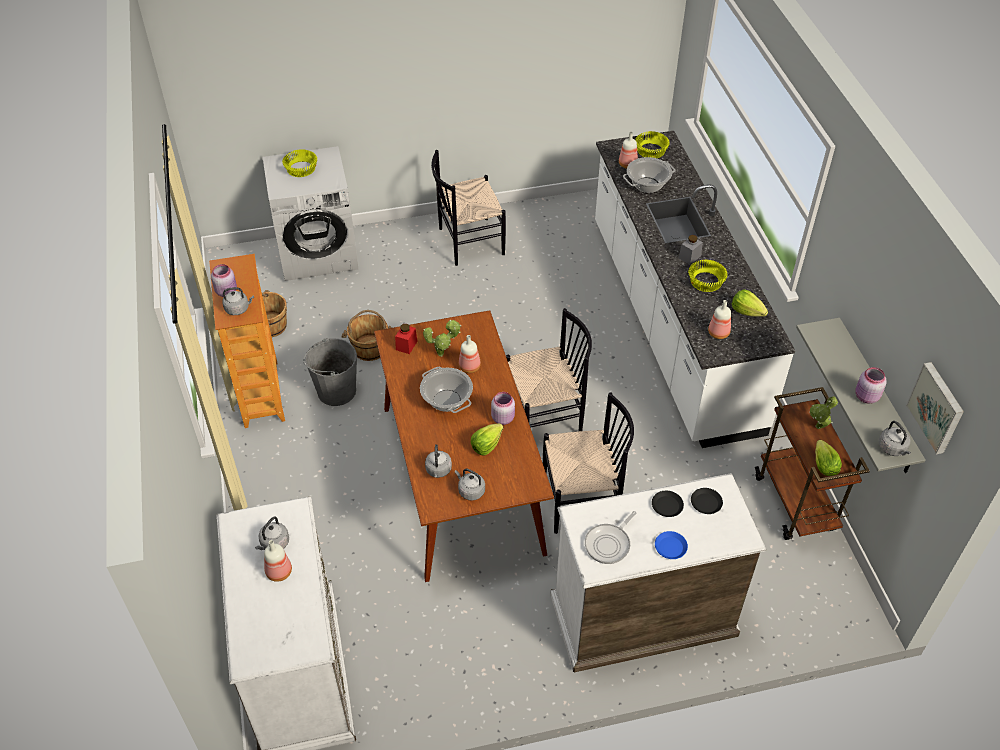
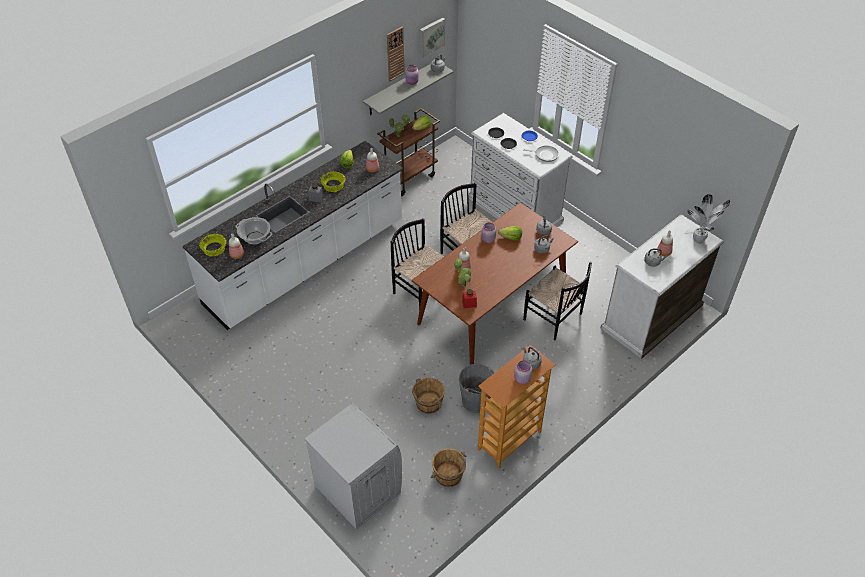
camera: 120 degrees left, 0 degrees up
(258, 641) = (699, 240): none -> potted plant
(301, 169) = (348, 445): yellow bowl -> none
(447, 400) = (495, 266): cooking pot -> none
(468, 242) = (287, 400): black chair -> black chair (554, 318)
(892, 332) = (395, 54): none -> wall clock

